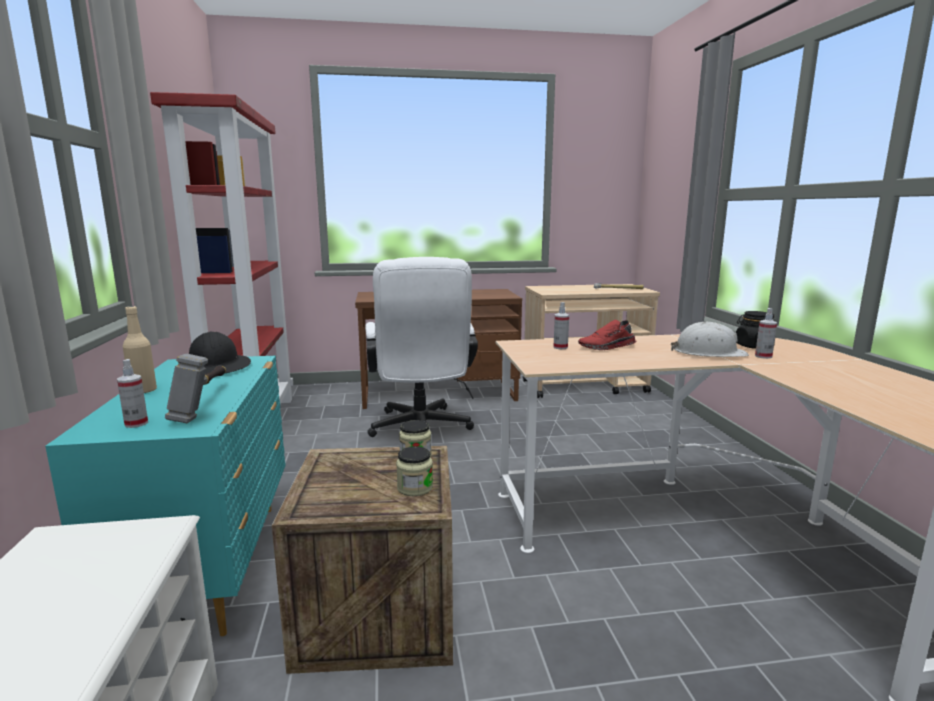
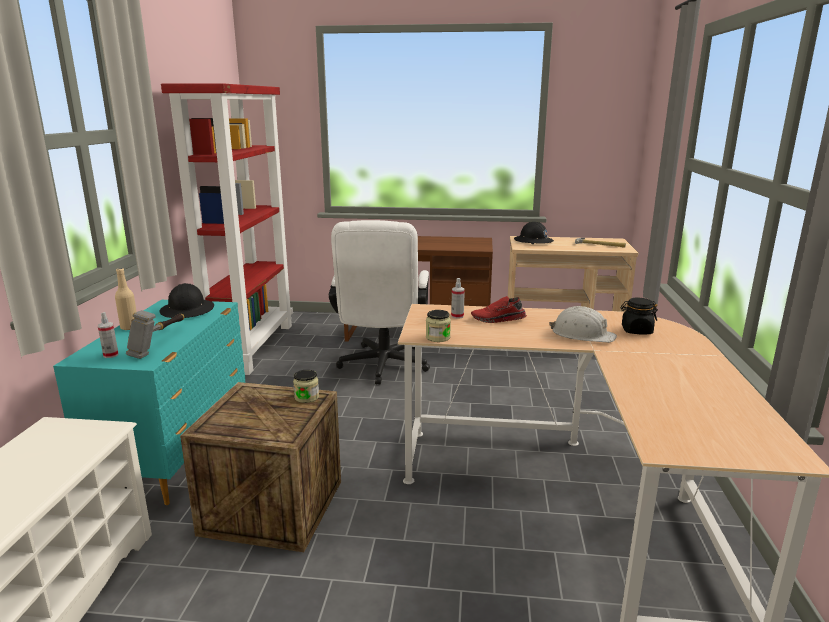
camera: 15 degrees right, 5 degrees up
(415, 488) = (288, 422): jar -> jar (438, 337)
(553, 288) = (533, 241): none -> black hard hat
(763, 356) = (628, 343): spray bottle -> none

